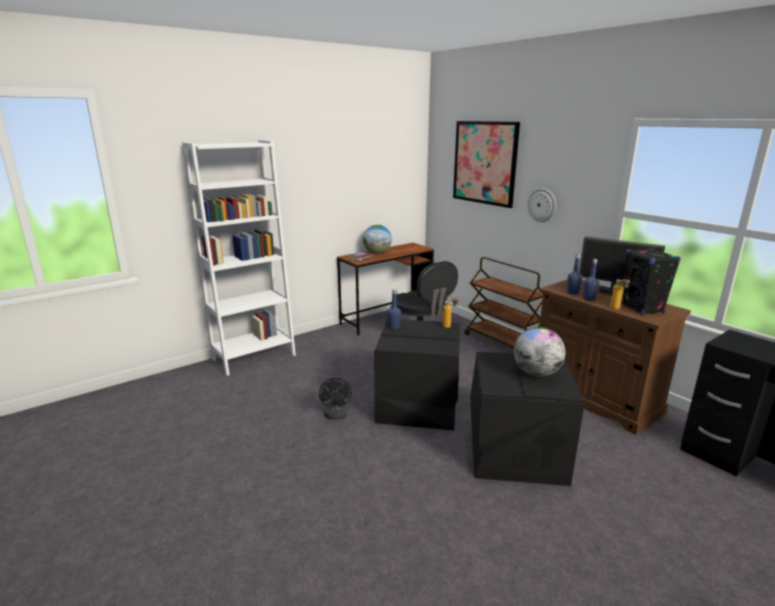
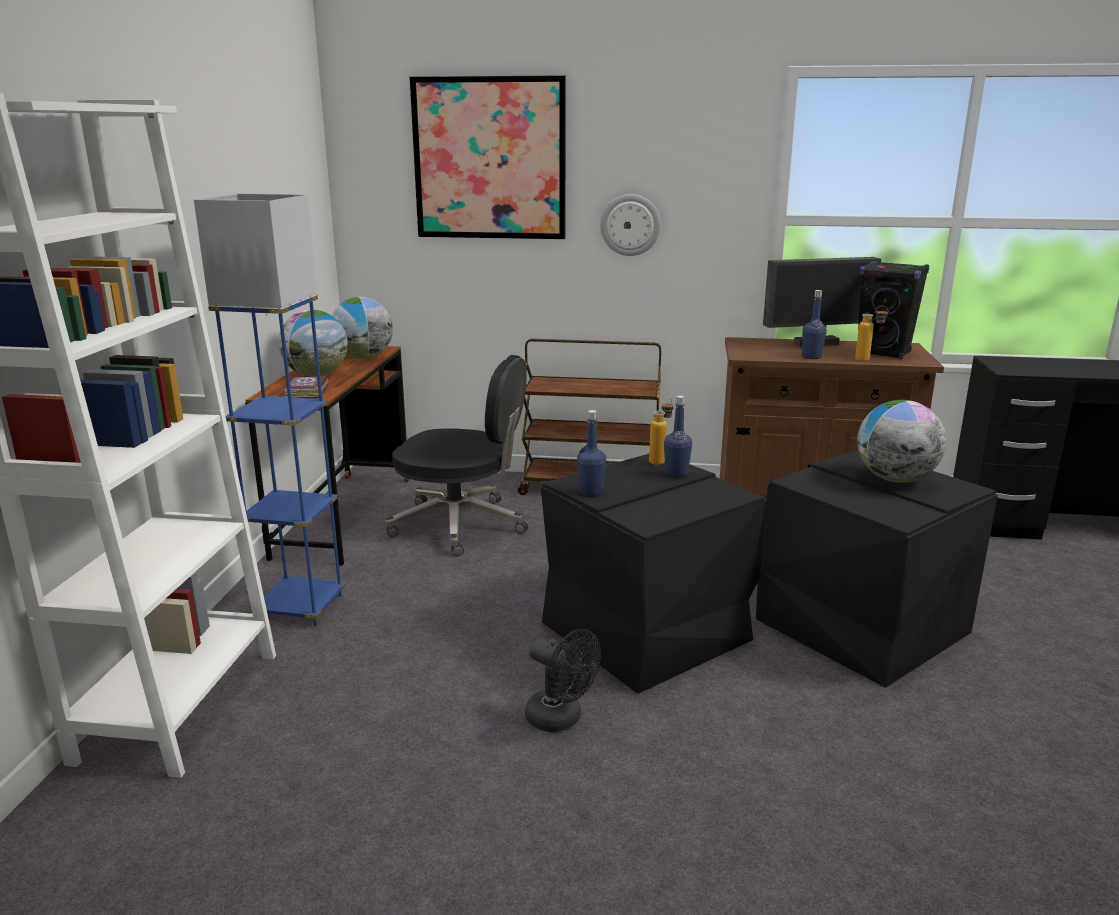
camera: 45 degrees left, 0 degrees up
(324, 343) = (301, 607): none -> blue floor lamp
(408, 250) = (363, 358): none -> globe
(572, 292) = (777, 354): blue bottle -> blue bottle (676, 473)

